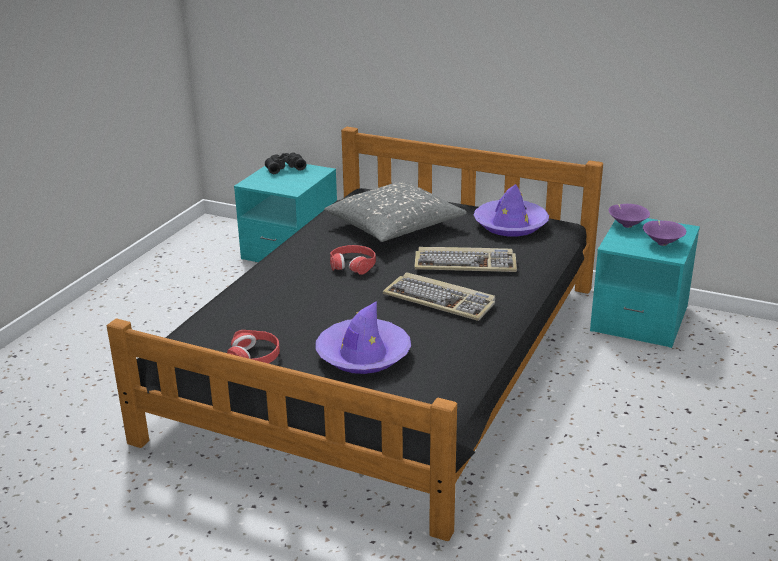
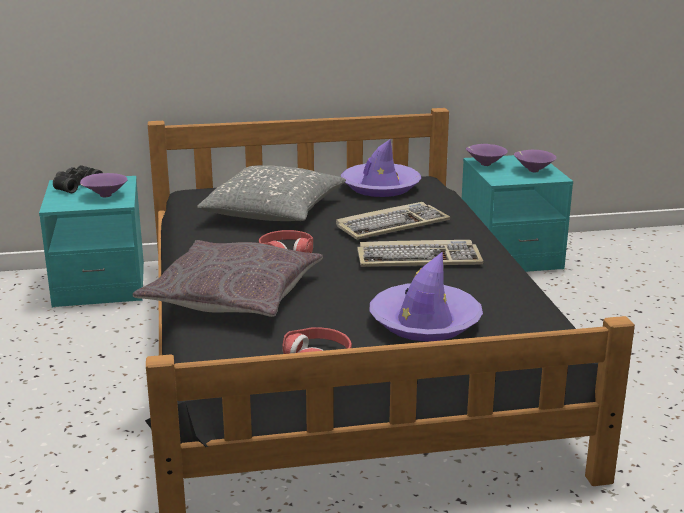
camera: 35 degrees left, 5 degrees down
(270, 289) = (233, 295): none -> grey pillow
(291, 182) = (104, 196): none -> purple bowl

